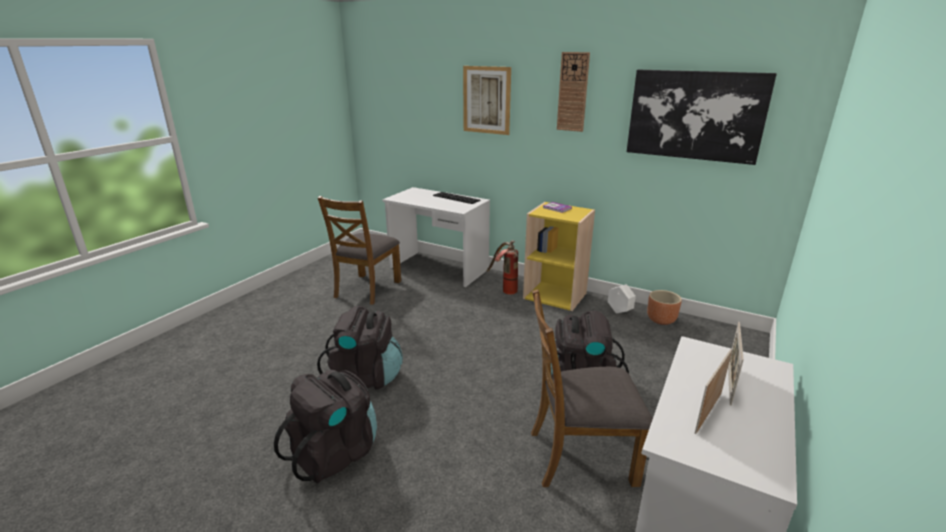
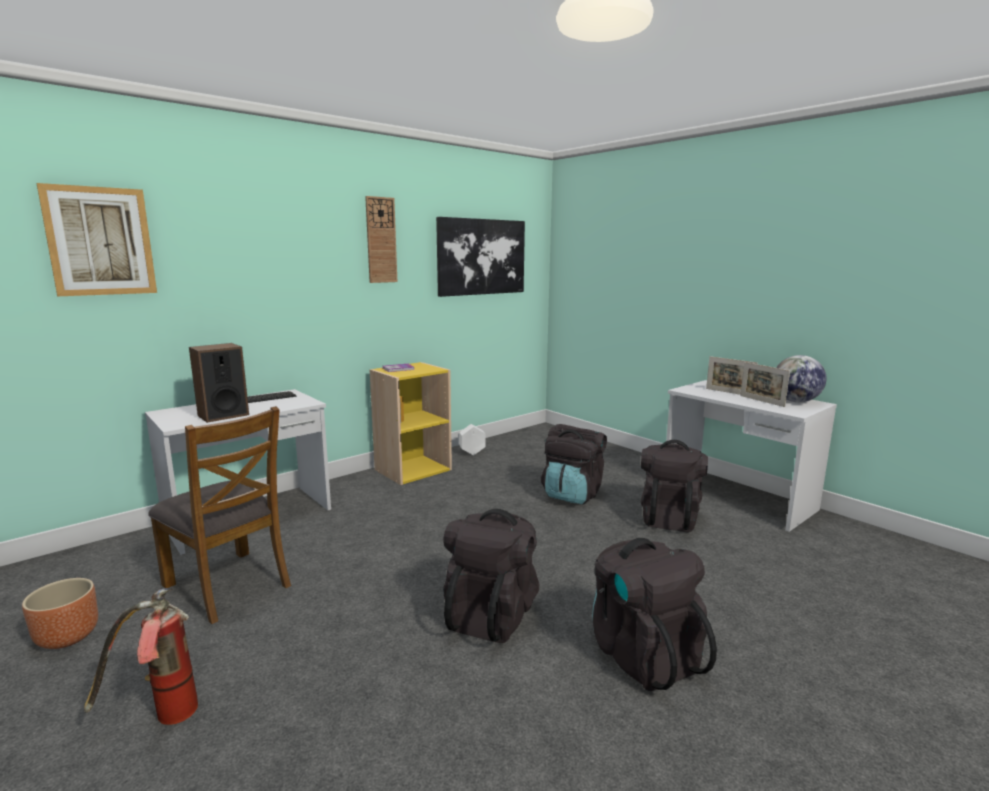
camera: 70 degrees left, 10 degrees down
(418, 200) = (223, 415): none -> speaker
(486, 100) = (274, 254): picture -> picture (100, 241)
(504, 290) = (368, 490): fire extinguisher -> fire extinguisher (161, 719)
(580, 456) = (668, 517): brown chair -> black backpack
(661, 320) = (500, 444): brown planter -> brown planter (68, 637)
(751, 450) = (795, 401): none -> globe

